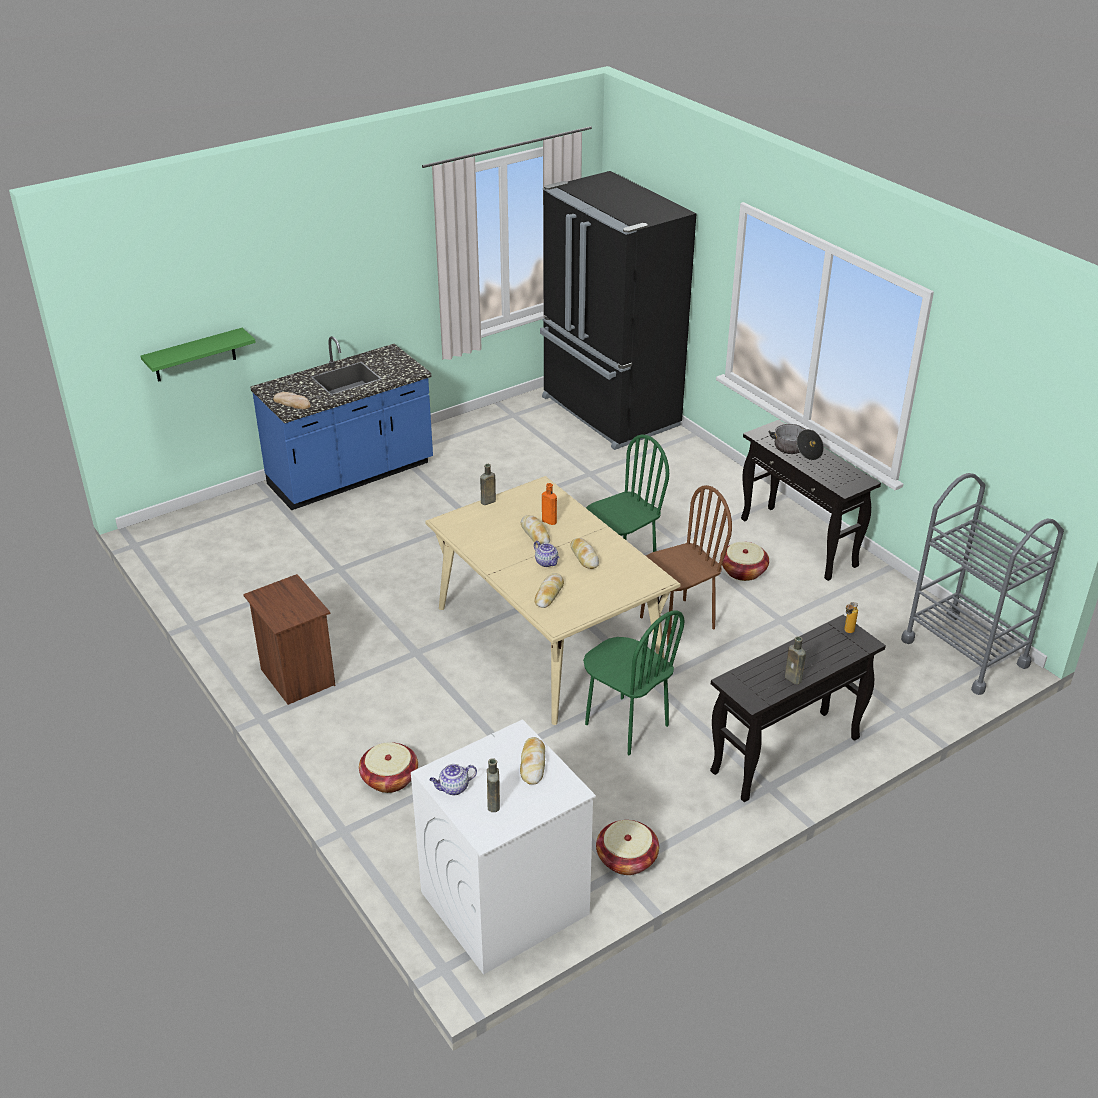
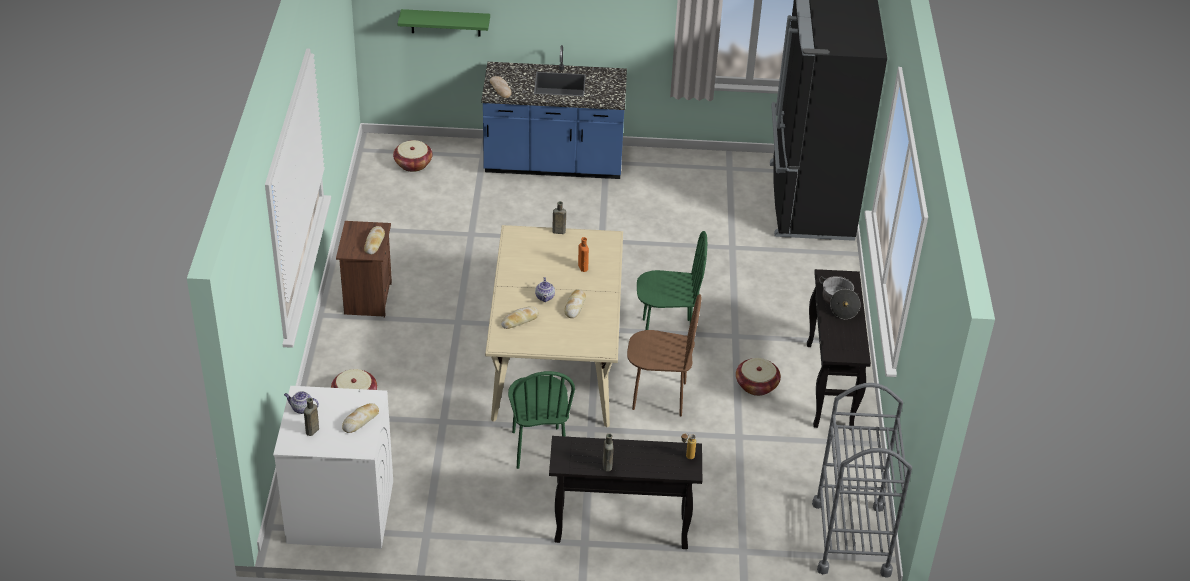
camera: 35 degrees right, 5 degrees up
(535, 534) = (562, 272): bread -> bread (374, 243)
(626, 859) = (440, 531): basket -> basket (413, 164)

